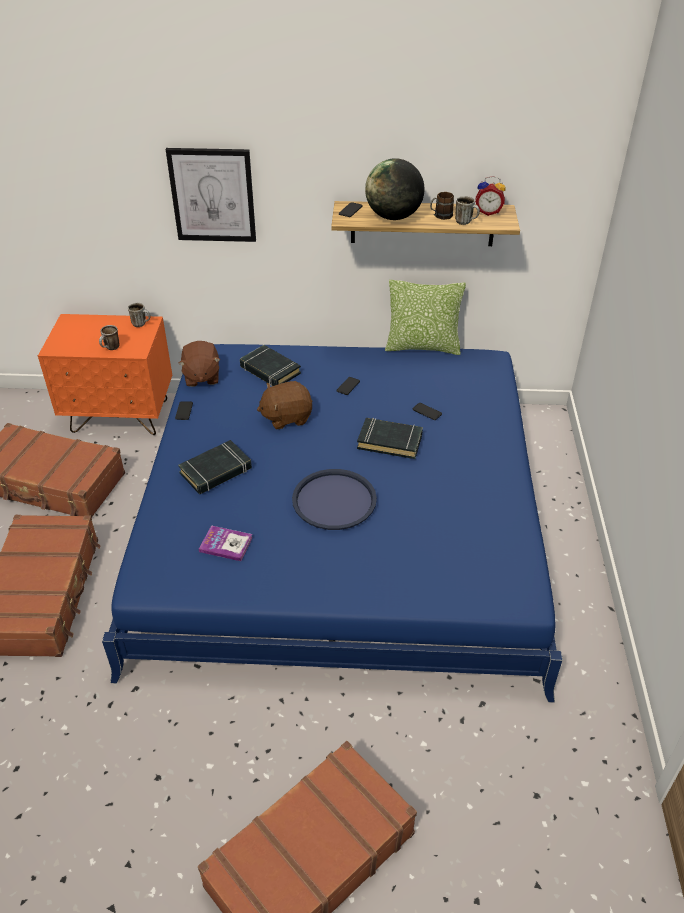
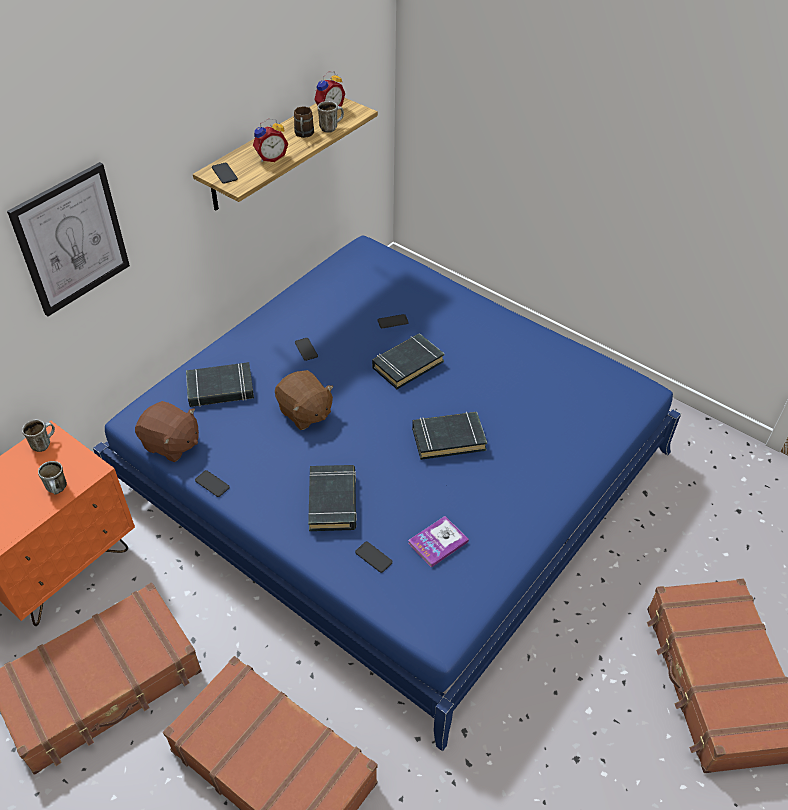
camera: 55 degrees left, 5 degrees up
(184, 517) = (373, 557): none -> phone
(286, 417) = (305, 413): brown plush toy -> brown plush toy turned 60 degrees counterclockwise
(334, 500) = (448, 438): blue tray -> black book
(393, 217) = (271, 157): globe -> alarm clock
(422, 347) = (303, 275): pillow -> none

